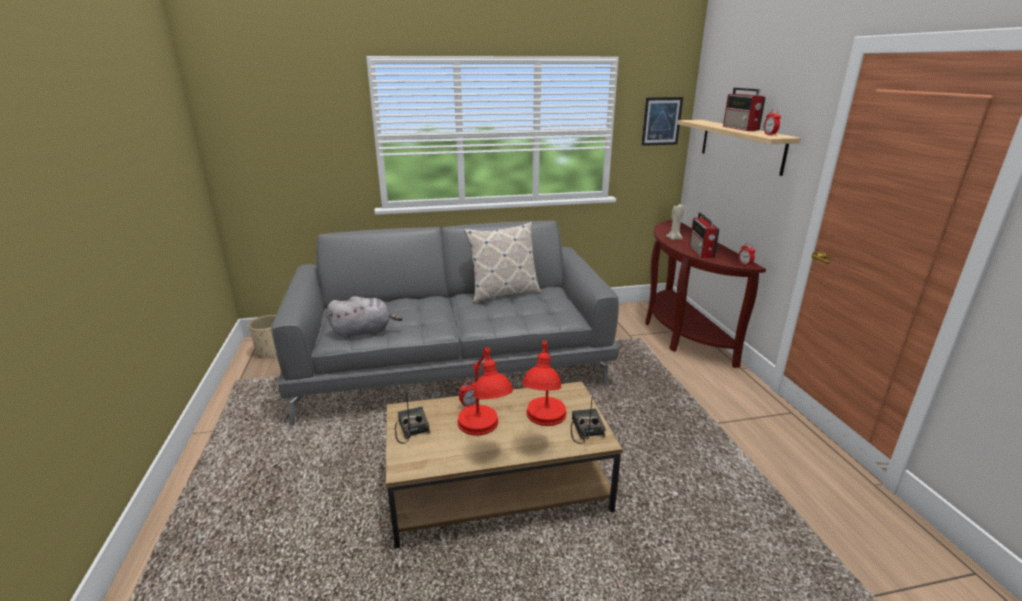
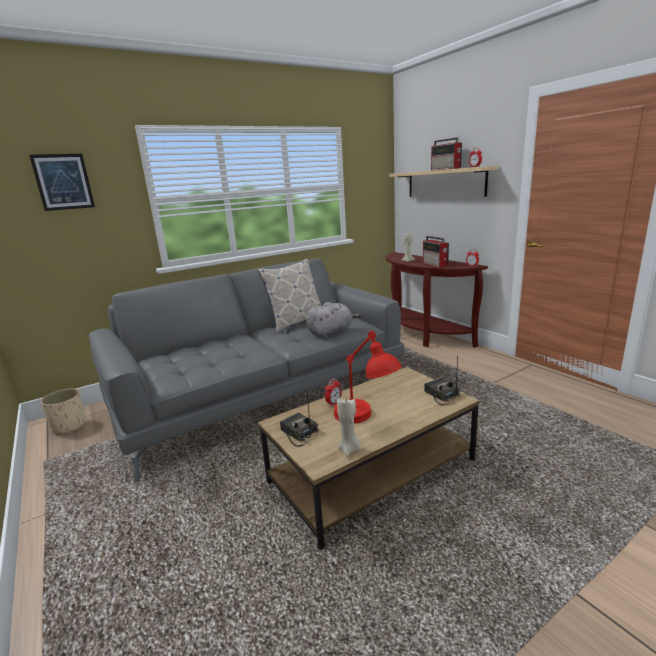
camera: 20 degrees left, 5 degrees down
(364, 332) = (194, 371): grey plush toy -> grey plush toy (331, 332)
(441, 462) = (349, 449): none -> beige candle
(544, 425) = (407, 401): red table lamp -> none
(661, 121) = (375, 177): picture -> picture (63, 182)

